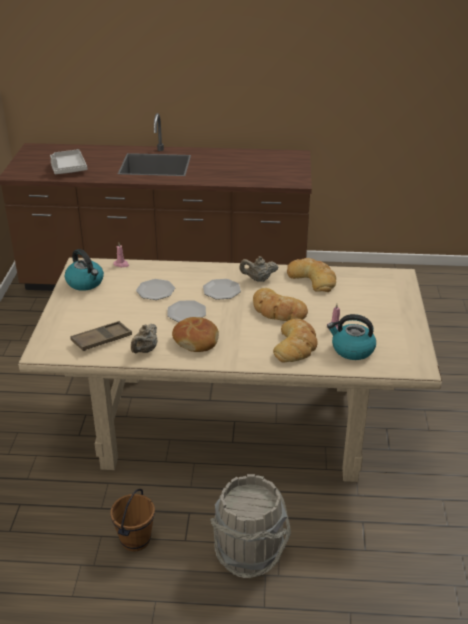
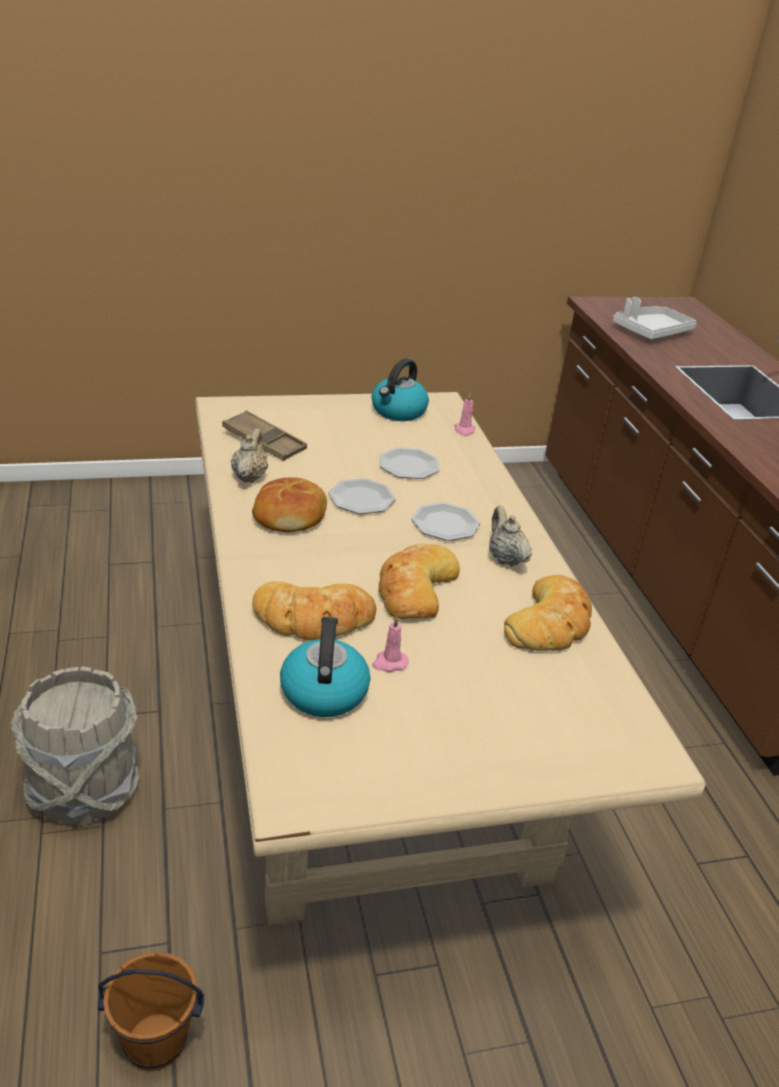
camera: 70 degrees right, 0 degrees up
(136, 540) = (102, 668): brown bucket -> brown bucket (155, 1043)
(145, 350) = (249, 476): beige teapot -> beige teapot turned 90 degrees clockwise

